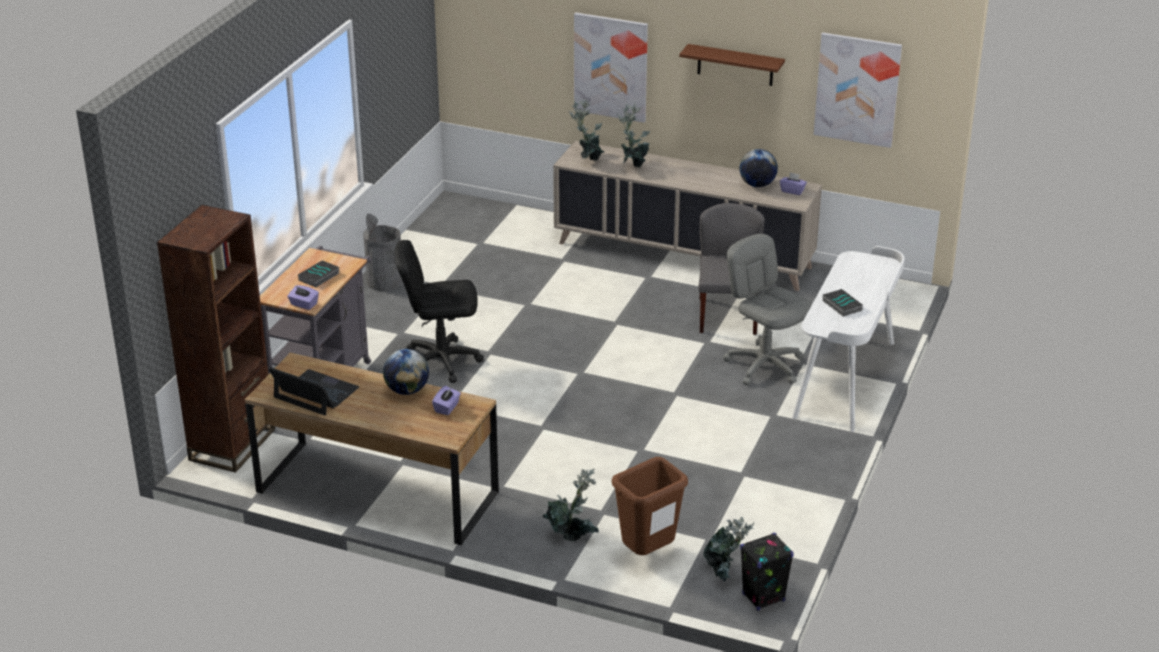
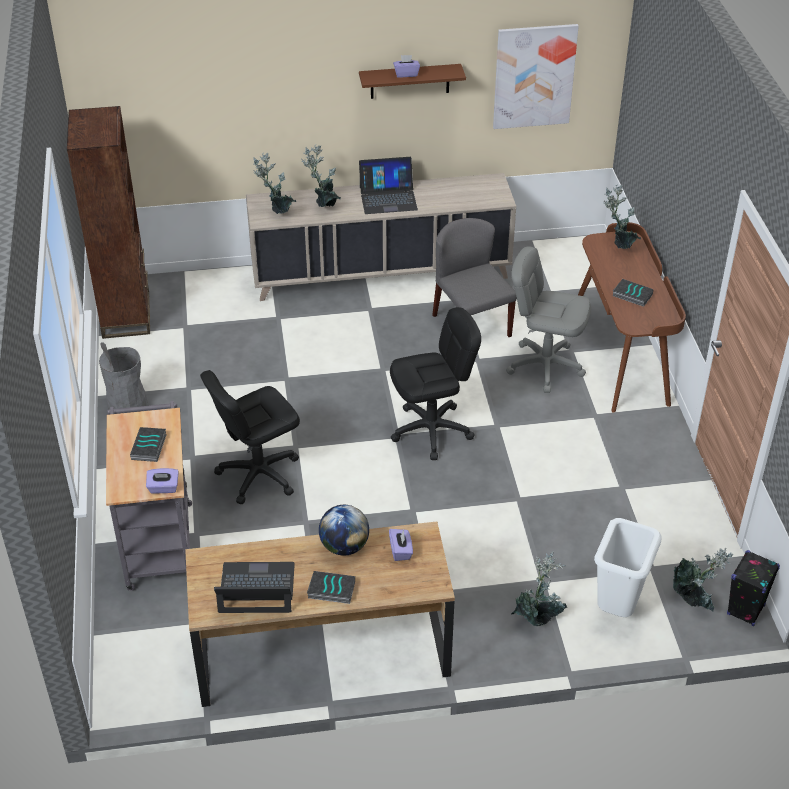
camera: 30 degrees left, 10 degrees up
(232, 444) = (130, 660): brown bookcase -> brown bookcase (126, 315)
(368, 413) = (331, 590): none -> book
(611, 67) = (276, 112): picture -> none
(614, 379) = (432, 431): none -> black office chair
(647, 554) = (617, 609): brown trash can -> white trash can
(694, 175) = (388, 198): none -> laptop
(757, 185) = (451, 191): globe -> none
(792, 191) = (486, 188): purple tissue box -> purple tissue box (406, 74)
(846, 379) = (621, 355): white desk -> brown desk
(872, 267) = (619, 245): none -> potted plant

